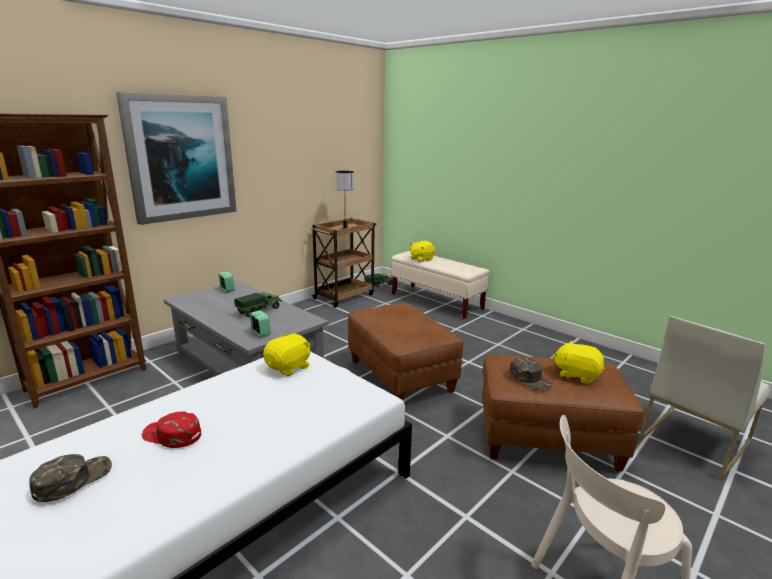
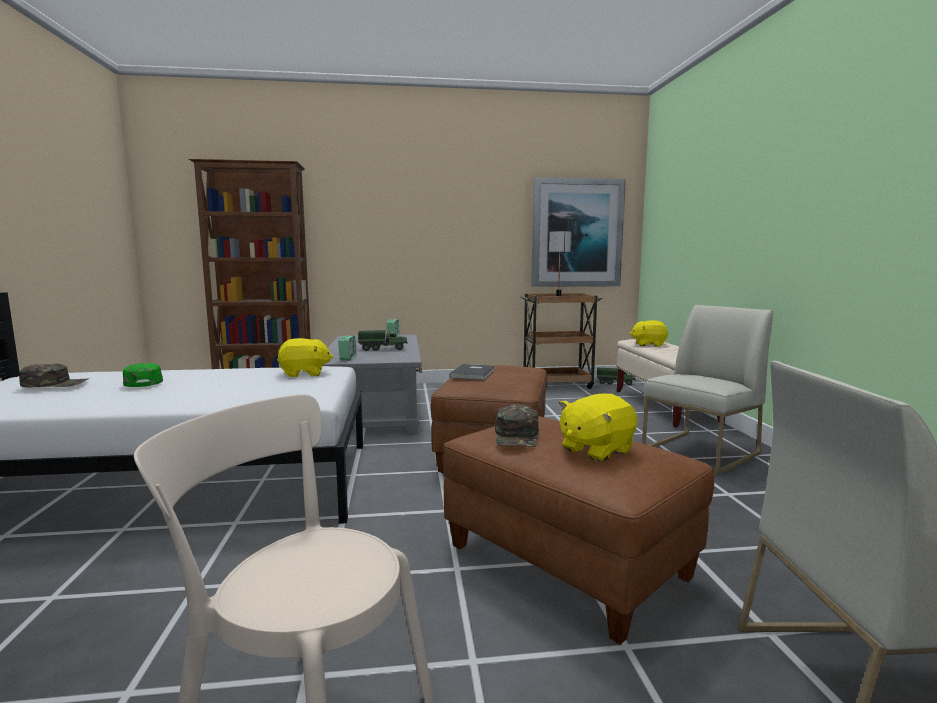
camera: 40 degrees right, 10 degrees down
(172, 435) = (142, 382): red cap -> green cap
(180, 158) = (380, 210): picture -> picture (576, 233)
(391, 324) = (474, 374): none -> grey book
(500, 335) = (700, 452): none -> white chair
(576, 375) = (595, 450): yellow plush toy -> yellow plush toy turned 105 degrees counterclockwise

